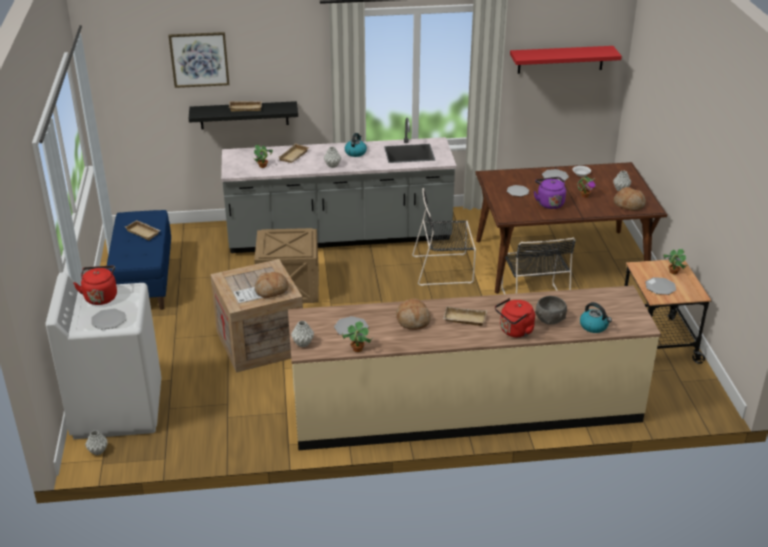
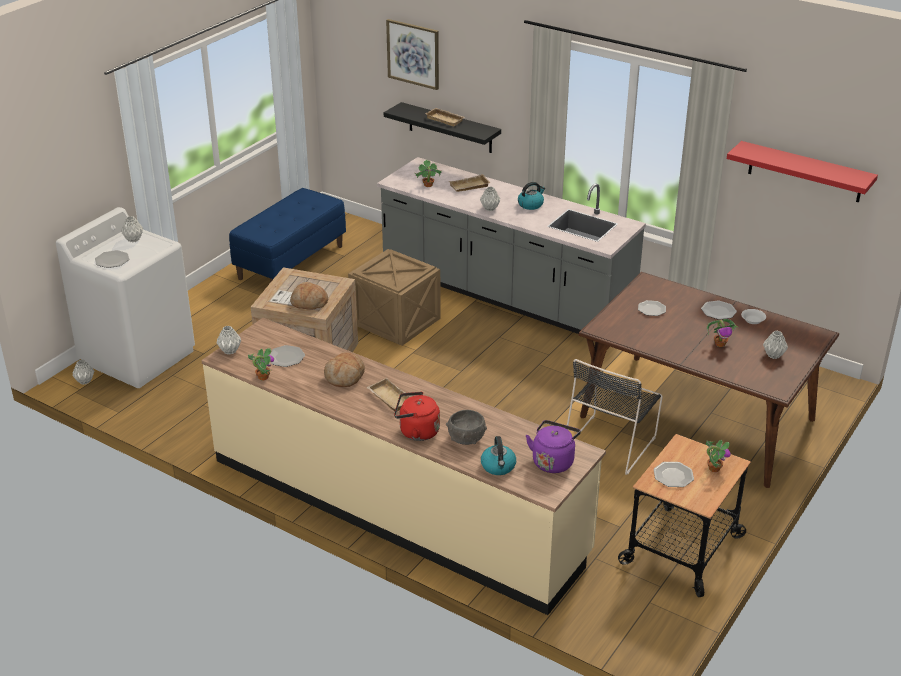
camera: 40 degrees right, 0 degrees up
(100, 296) = (134, 240): red kettle -> grey vase
(144, 232) = (299, 212): beige tray -> none
(445, 269) = (562, 371): black chair -> none
(549, 203) = (667, 334): purple kettle -> purple kettle (553, 461)
(629, 205) = (757, 374): bread -> none

